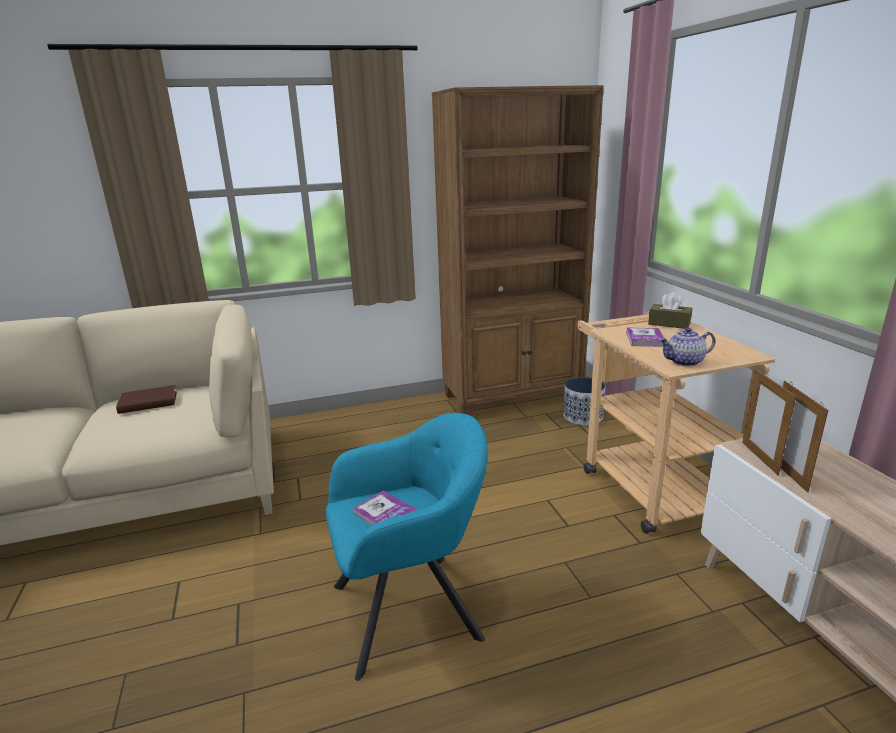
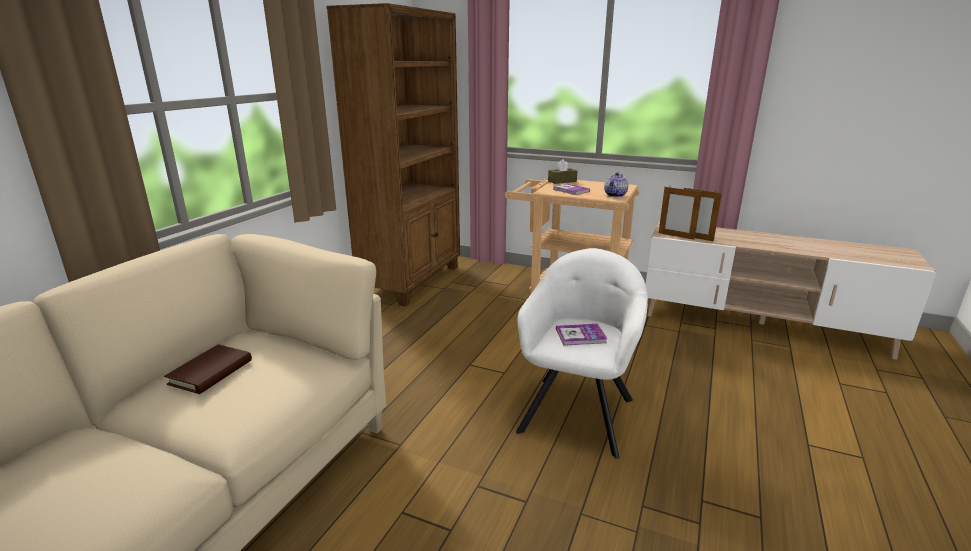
camera: 50 degrees left, 0 degrees up
(412, 609) = (578, 411): turquoise armchair -> white armchair
(583, 417) = (477, 275): planter -> none

